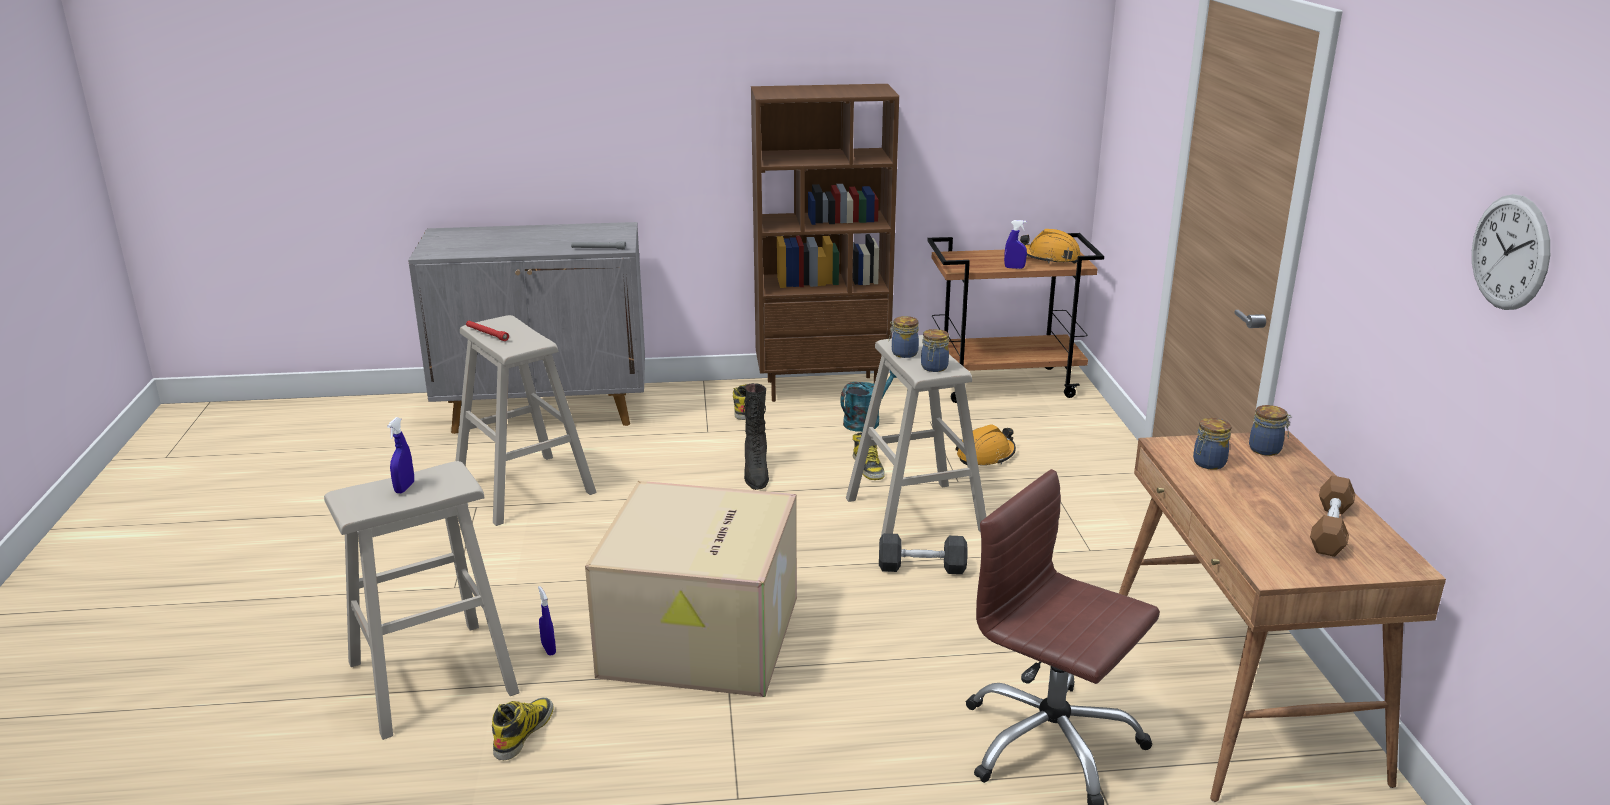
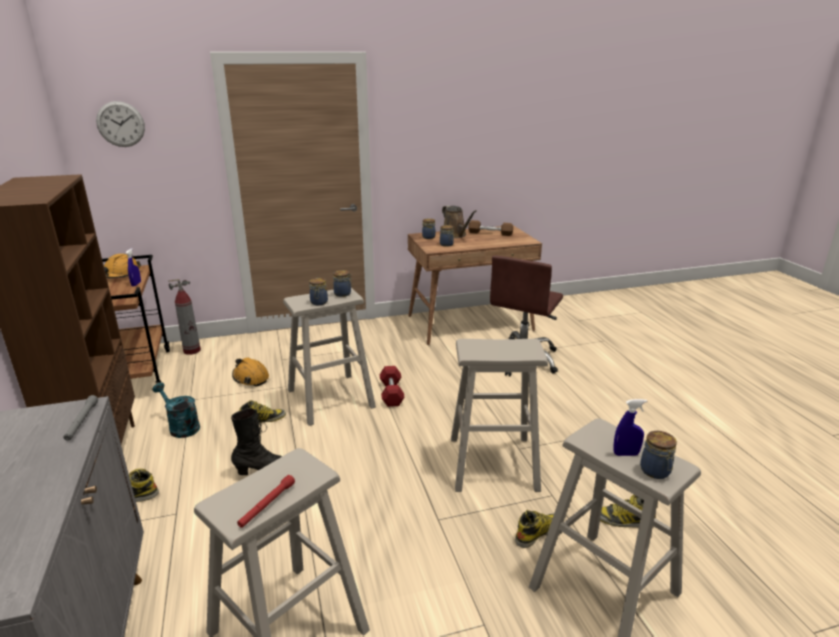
camera: 100 degrees left, 0 degrees up
(361, 495) = (656, 471): none -> jar
(548, 649) = (538, 532): blue spray bottle -> boot
(702, 638) = (493, 463): cardboard box -> beige stool
(922, 567) = (391, 393): grey dumbbell -> red dumbbell
(1073, 412) = (192, 350): none -> fire extinguisher
(1294, 481) = (455, 235): none -> brown watering can
(1510, 252) = (499, 116): wall clock -> wall clock (120, 124)

